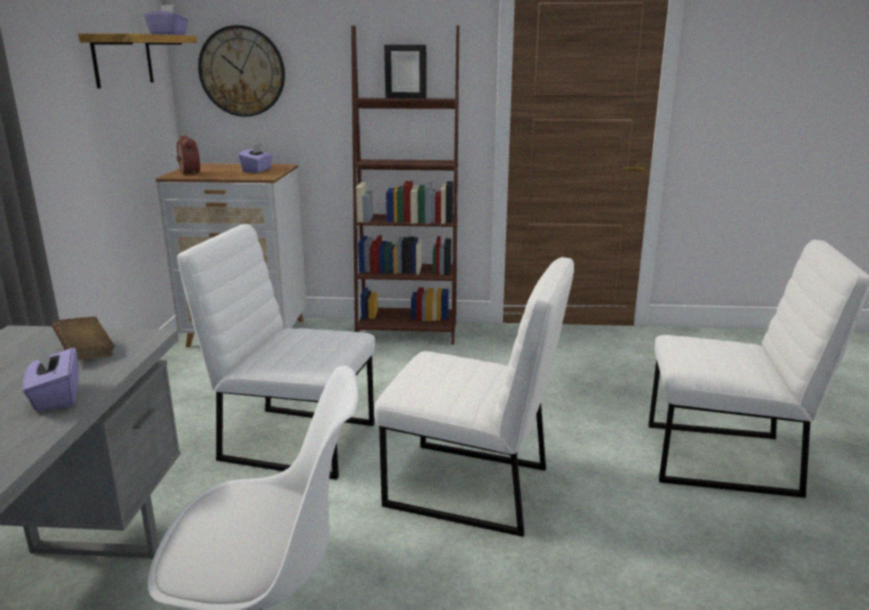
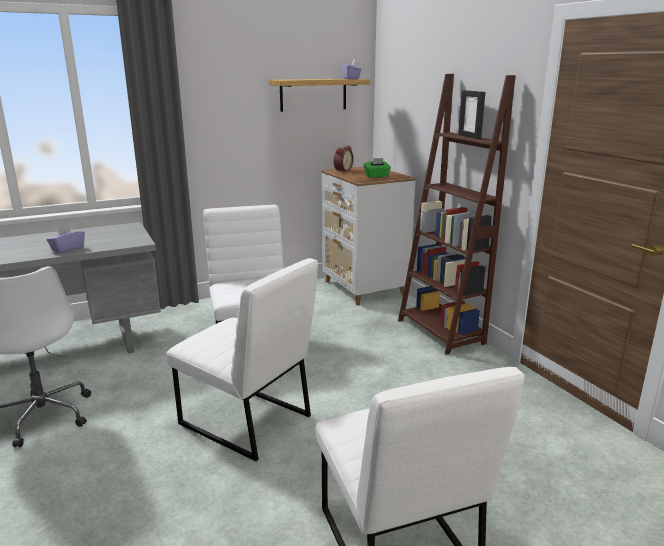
camera: 60 degrees right, 0 degrees up
(86, 352) = (116, 239): brown book -> none
(242, 71) = (400, 105): wall clock -> none
(257, 170) = (377, 176): purple tissue box -> green tissue box
(472, 488) = (247, 421): white chair -> white chair turned 45 degrees counterclockwise

